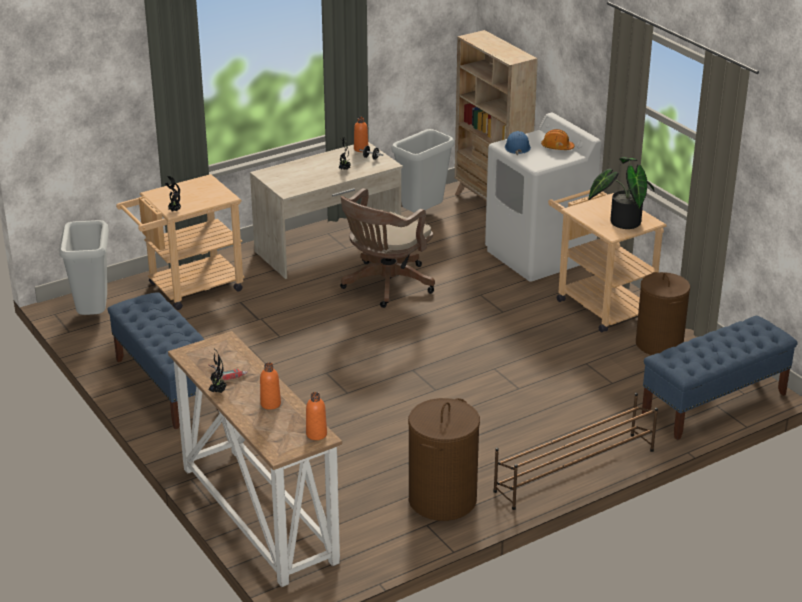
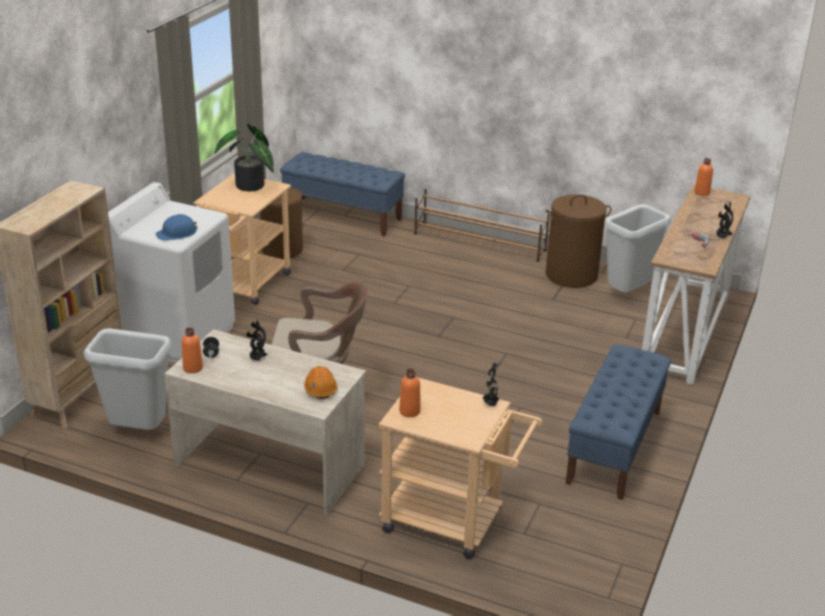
camera: 125 degrees left, 0 degrees up
(92, 315) = (576, 565): grey trash can -> grey trash can (627, 294)
(270, 404) = (701, 216): orange bottle -> orange bottle (409, 411)
(557, 147) = (160, 216): orange hard hat -> orange hard hat (320, 389)

